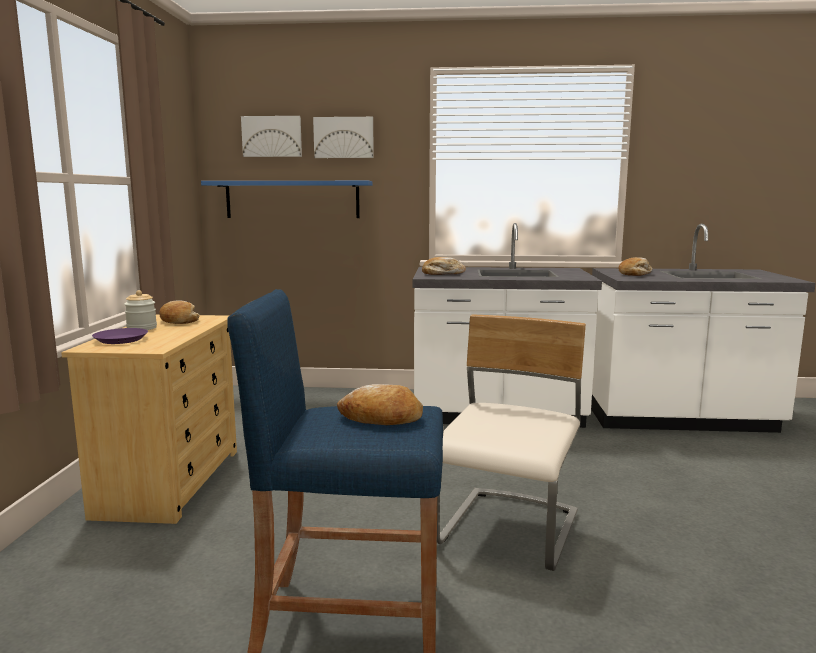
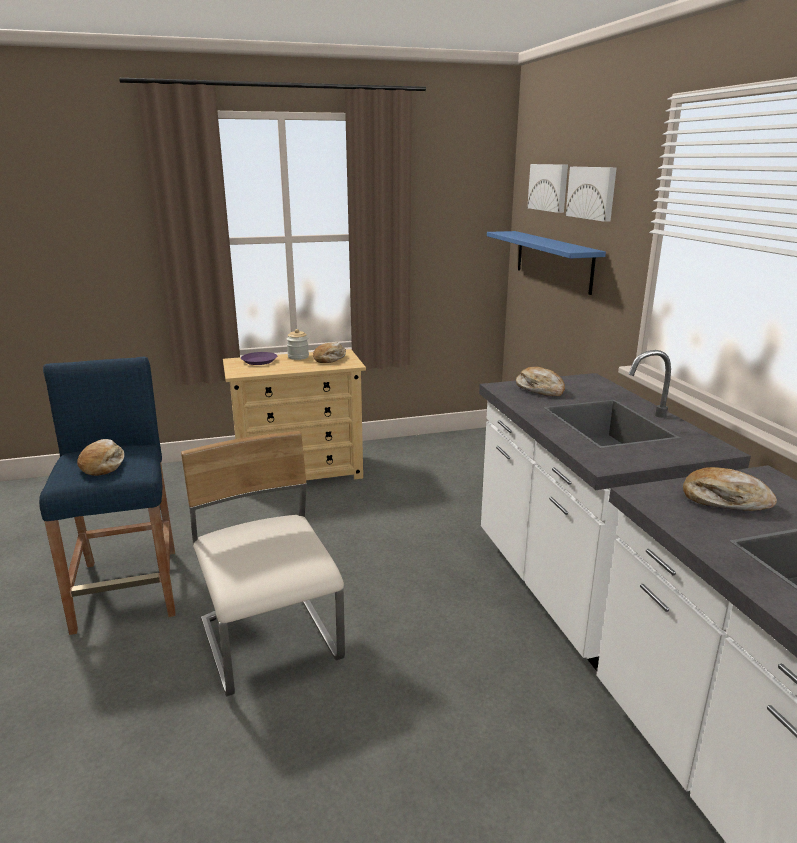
camera: 70 degrees right, 10 degrees up
(510, 531) = (271, 642): beige chair -> beige chair turned 120 degrees counterclockwise

